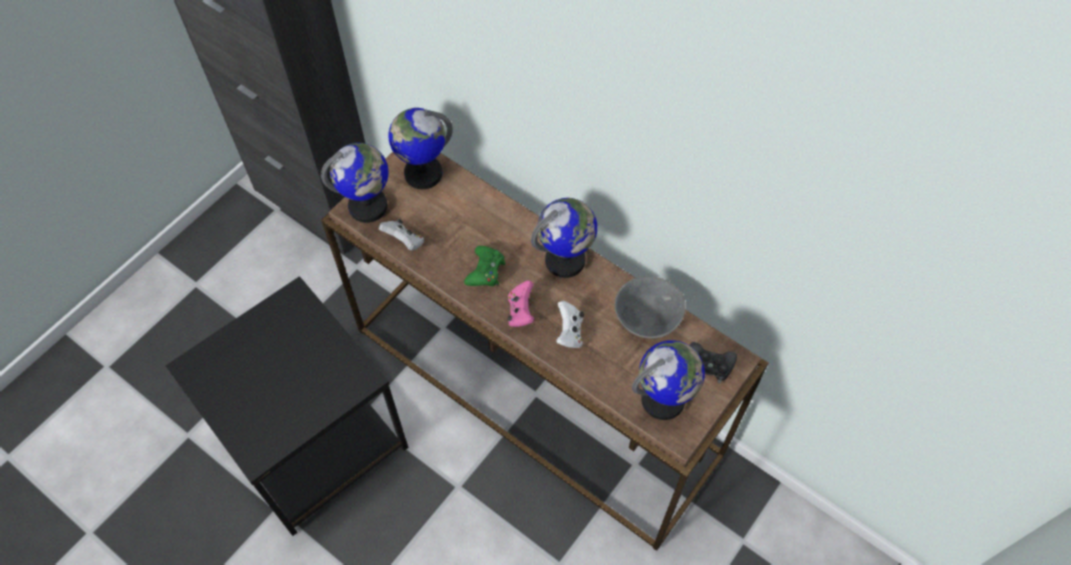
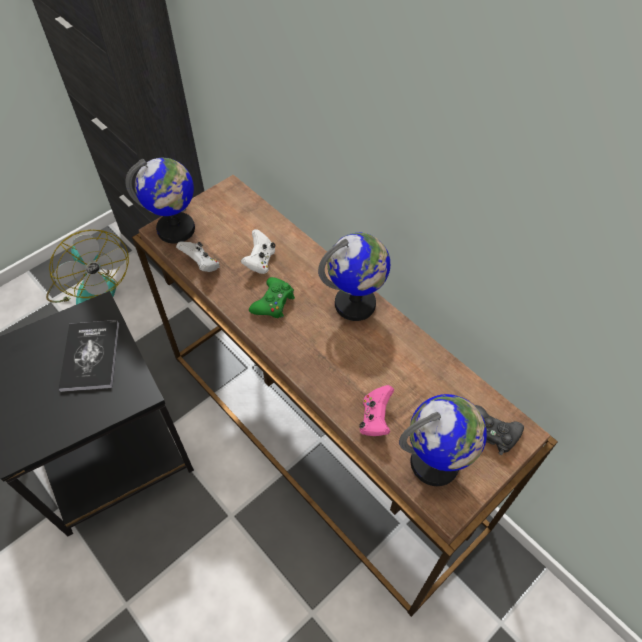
camera: 10 degrees right, 5 degrees down
(239, 264) = (91, 288): none -> fan
(301, 349) = (90, 356): none -> book
(423, 173) = (235, 208): globe -> none
(520, 312) = (299, 347): pink game controller -> pink game controller (375, 419)
(569, 332) = (346, 375): white game controller -> white game controller (260, 261)
(645, 319) = (428, 374): grey bowl -> none

